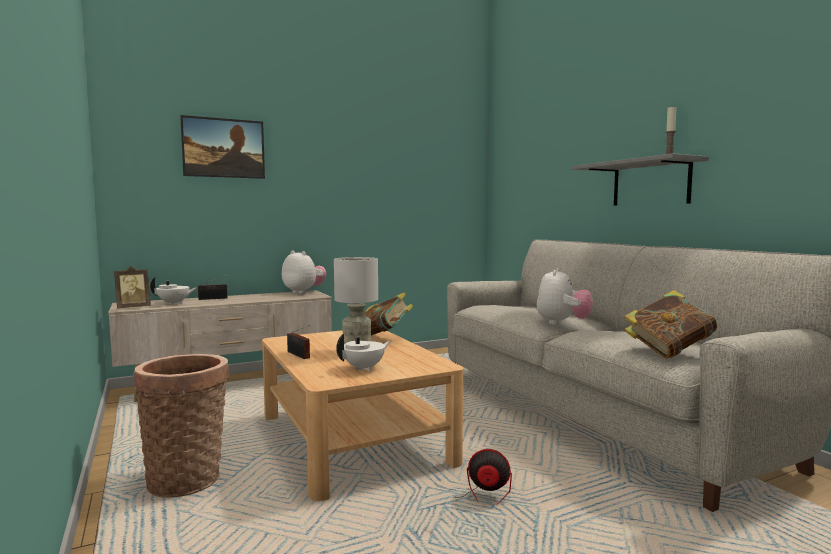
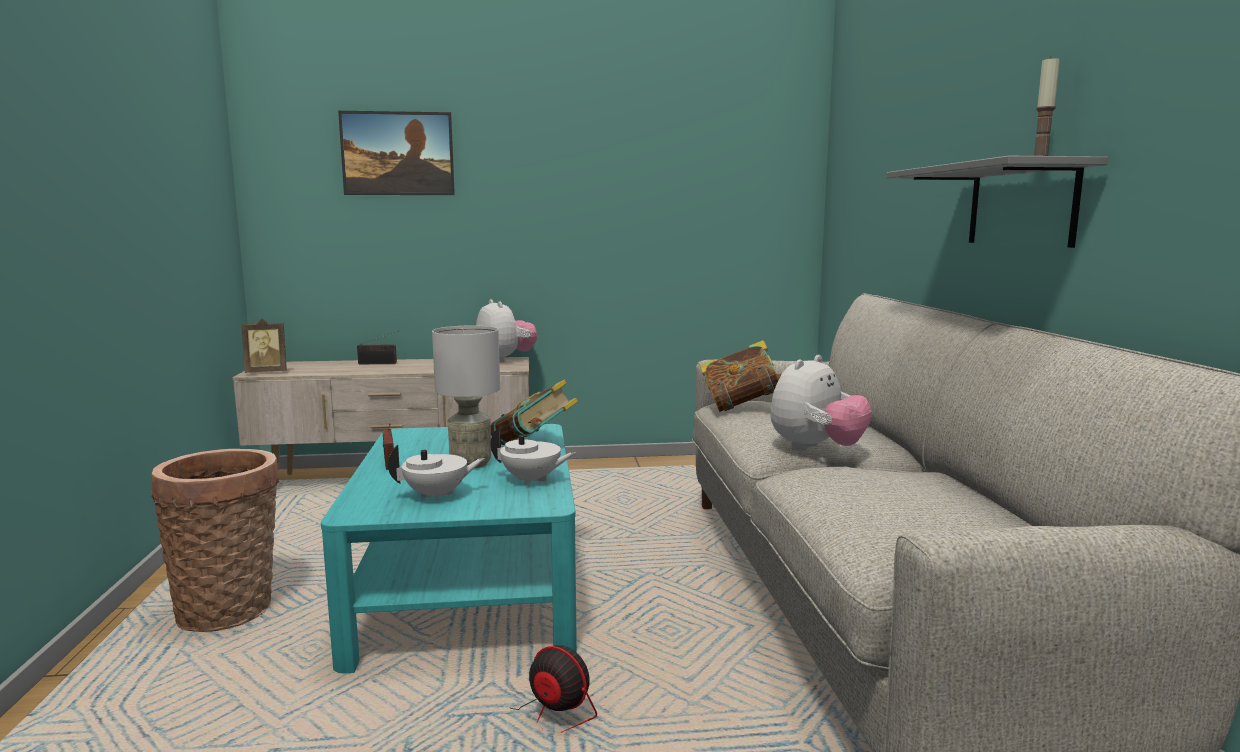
camera: 20 degrees right, 5 degrees up
(174, 303) = (321, 368): white teapot -> white teapot (532, 480)
(354, 439) = (469, 587): beige coffee table -> turquoise coffee table
(668, 352) = (901, 533): book -> book (741, 406)

